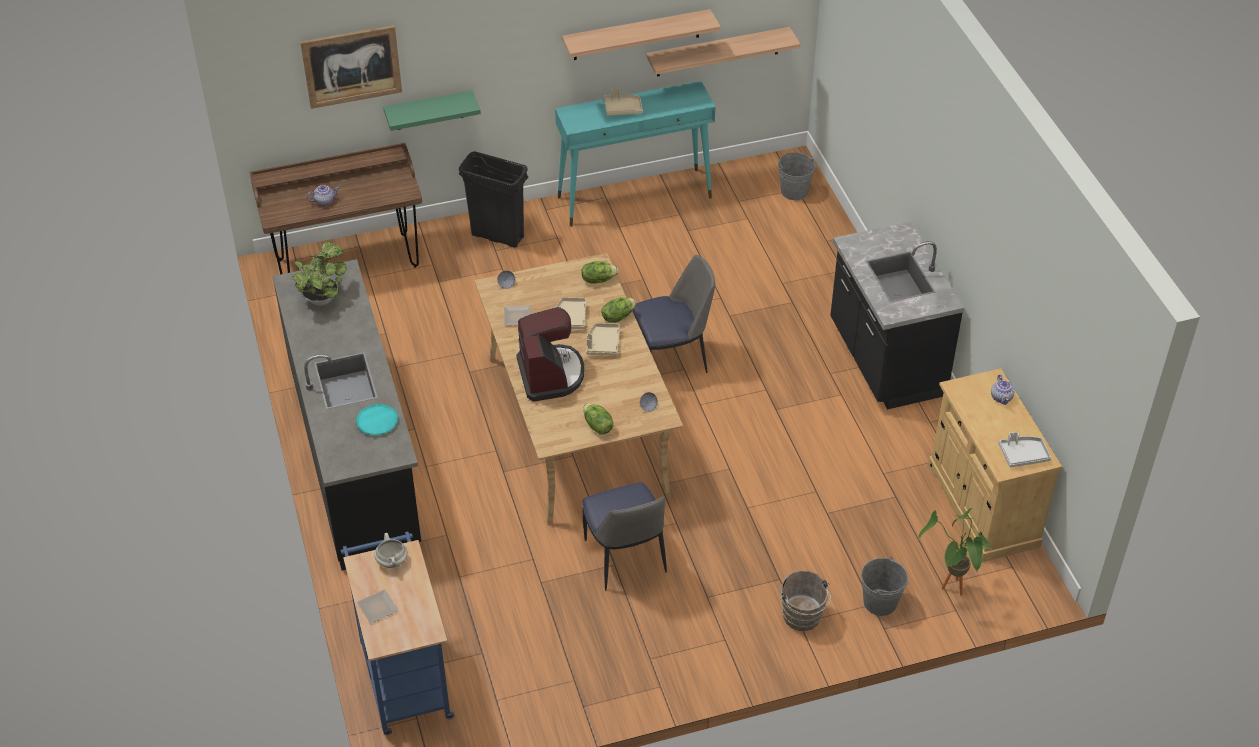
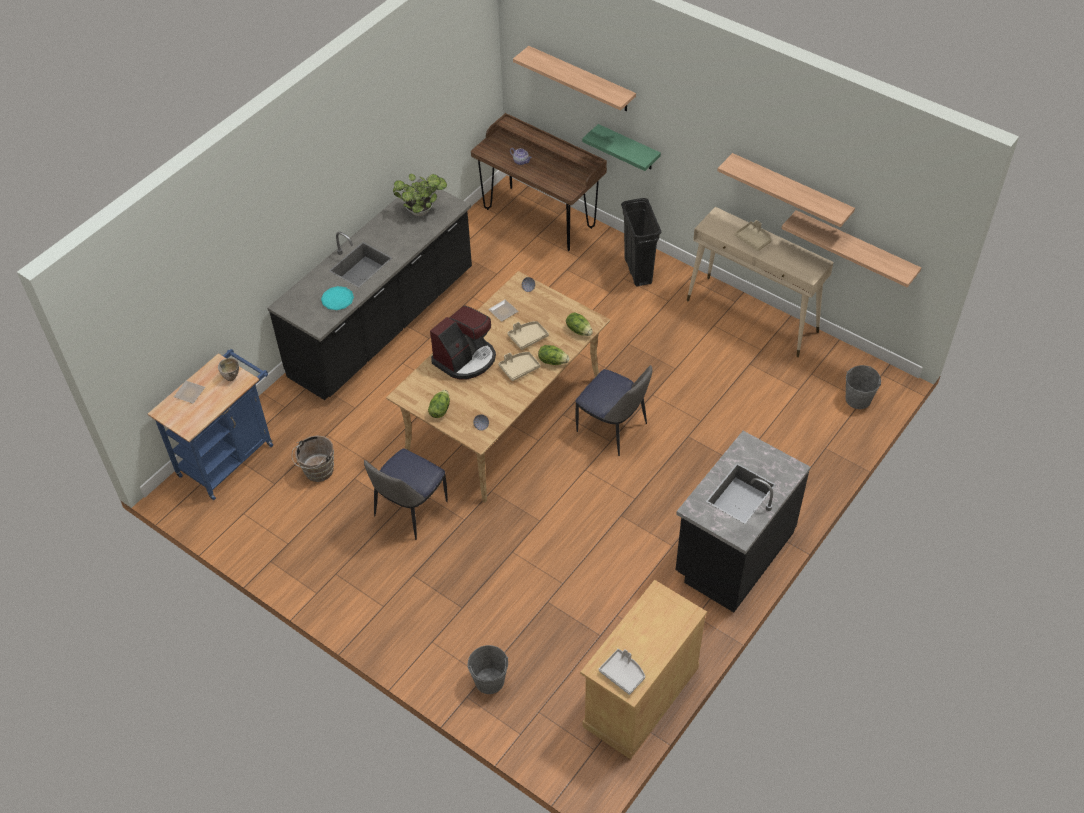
camera: 55 degrees right, 5 degrees up
(351, 66) = (581, 79): picture -> shelf
(392, 561) = (231, 377): white cooking pot -> bowl
(635, 197) = (752, 316): turquoise console table -> beige console table
(802, 618) = (437, 641): brown bucket -> brown bucket (317, 472)
(950, 591) = (536, 720): potted plant -> none
(1001, 398) = (673, 628): teapot -> none

